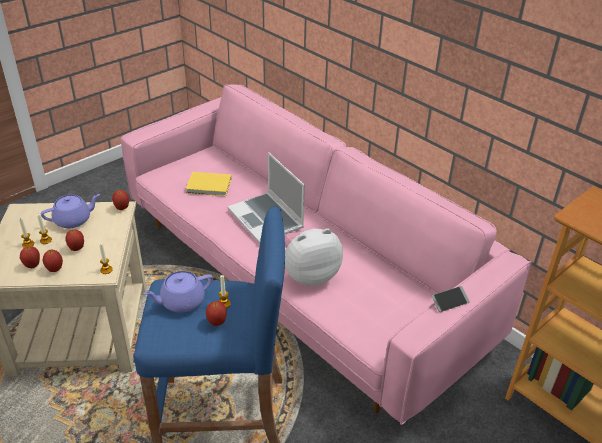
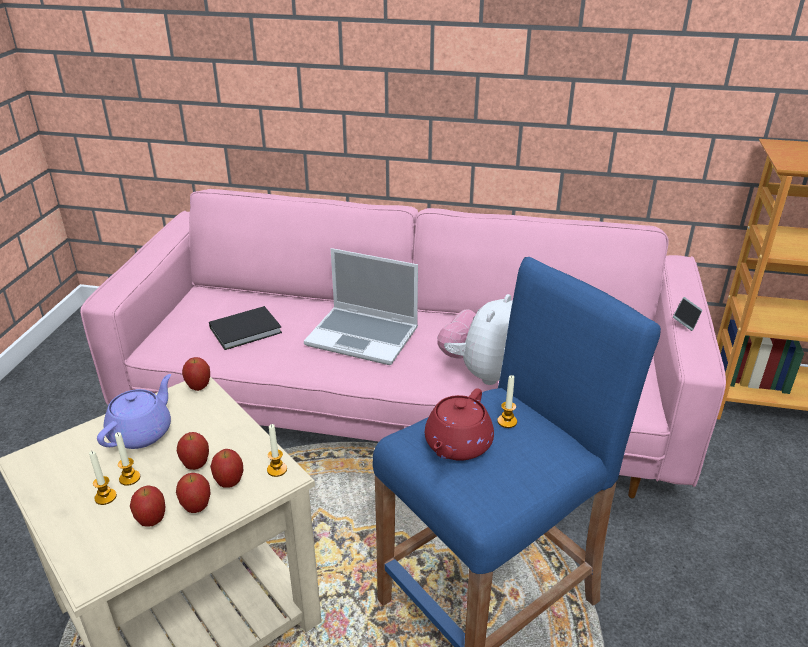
camera: 35 degrees left, 5 degrees down
(181, 302) = (457, 445): purple teapot -> red teapot
(210, 186) = (247, 330): yellow book -> black book
(217, 323) = (530, 445): apple -> apple (229, 483)

